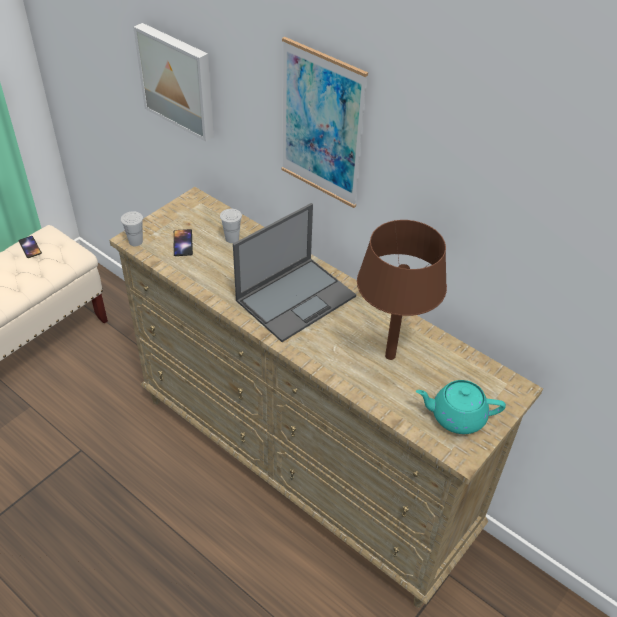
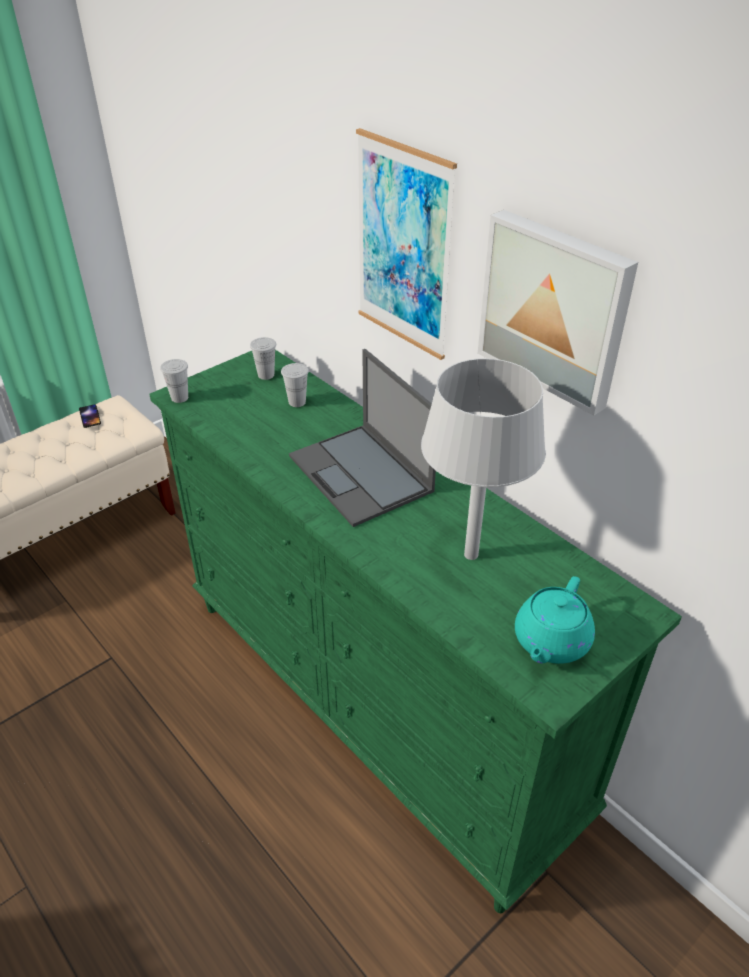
camera: 10 degrees right, 5 degrees down
(178, 80) = (249, 207): picture -> picture (555, 309)
(182, 243) = (235, 403): phone -> none
(201, 215) = (266, 375): none -> white cup
(296, 297) = (362, 474): laptop -> laptop turned 90 degrees clockwise
(303, 466) = (376, 706): beige dresser -> green dresser
(390, 355) = (471, 554): brown table lamp -> grey table lamp
(456, 416) = (550, 642): turquoise teapot -> turquoise teapot turned 75 degrees counterclockwise

